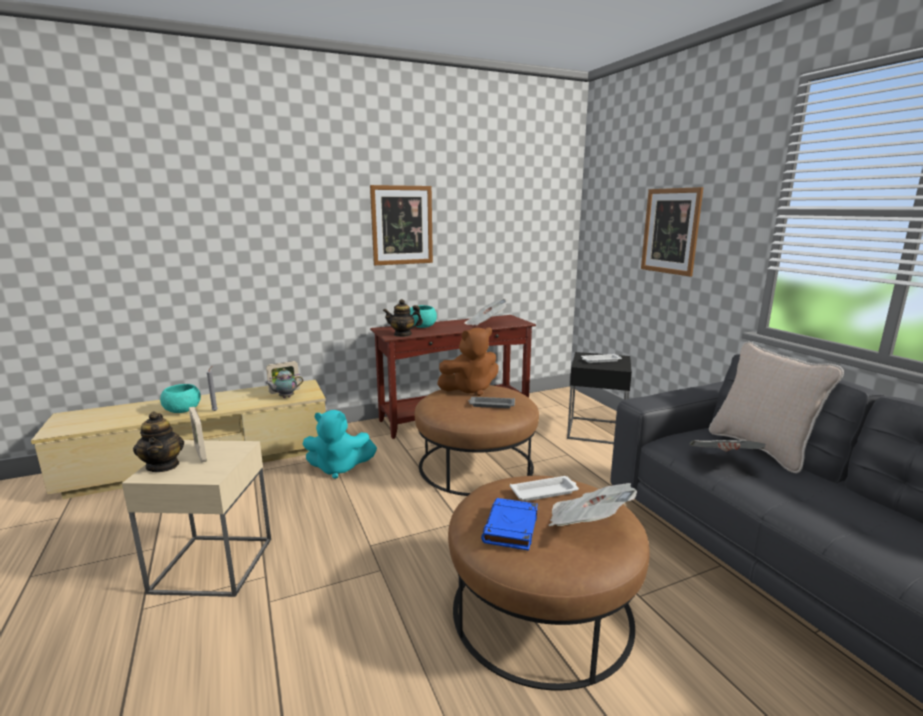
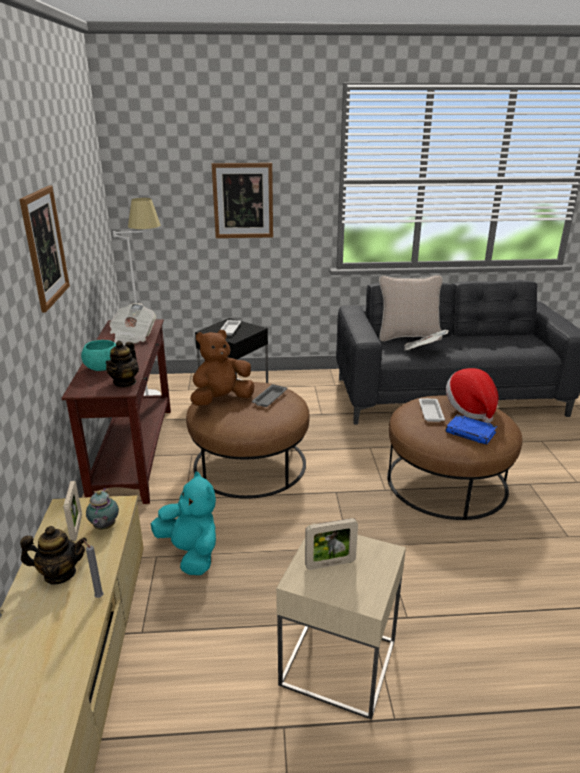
camera: 70 degrees left, 10 degrees up
(163, 465) = (349, 591): teapot -> teapot (60, 574)
(183, 410) = (64, 635): turquoise bowl -> none
(338, 468) = (191, 553): turquoise plush toy -> turquoise plush toy turned 60 degrees counterclockwise
(470, 389) = (221, 400): brown plush toy -> brown plush toy turned 120 degrees counterclockwise
(554, 400) = (154, 390): none -> white floor lamp
(587, 524) = (470, 409): newspaper -> hat

